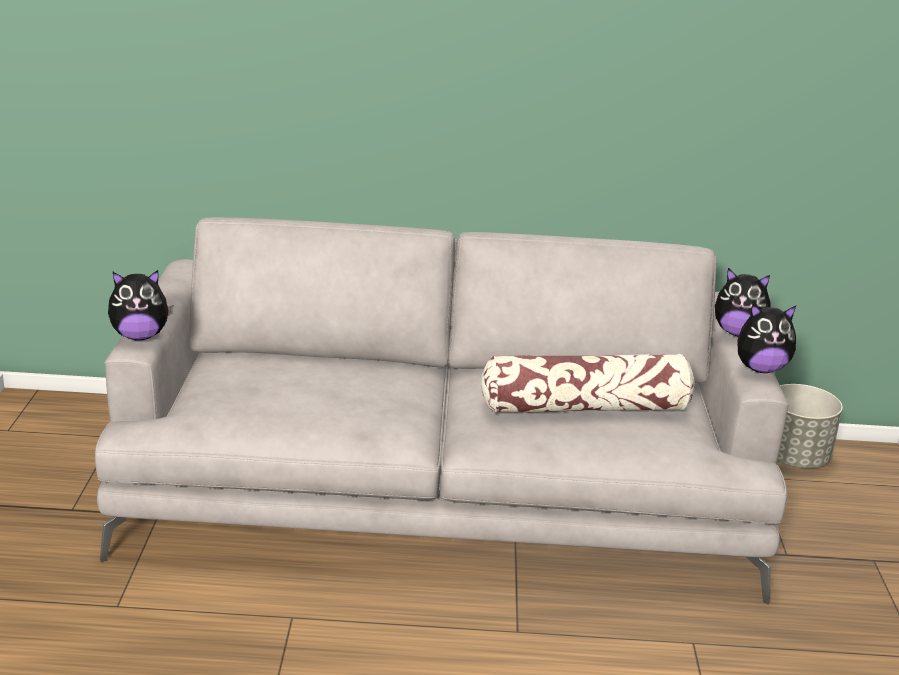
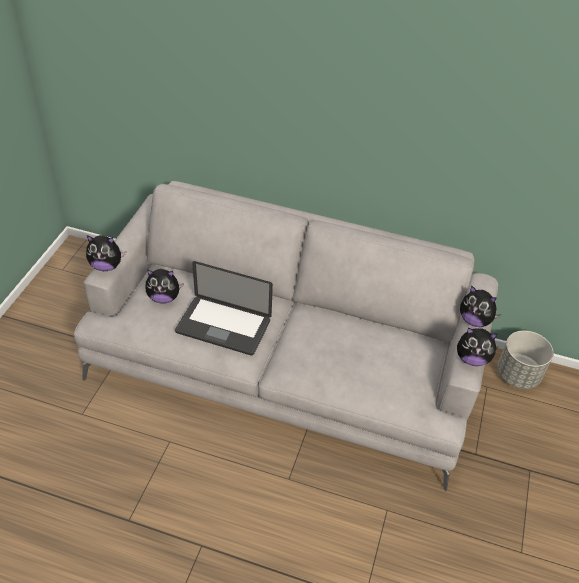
camera: 15 degrees right, 20 degrees up
(240, 384) = (164, 298): none -> plush toy
(355, 403) = (223, 326): none -> laptop
(585, 407) = (360, 354): pillow -> none

